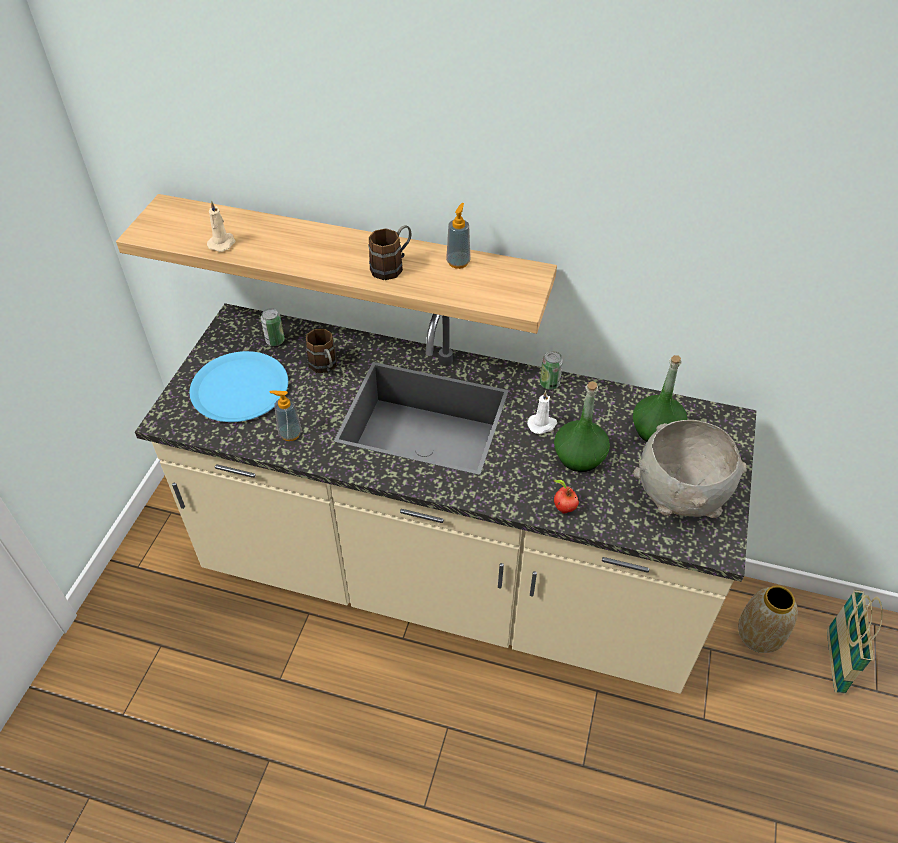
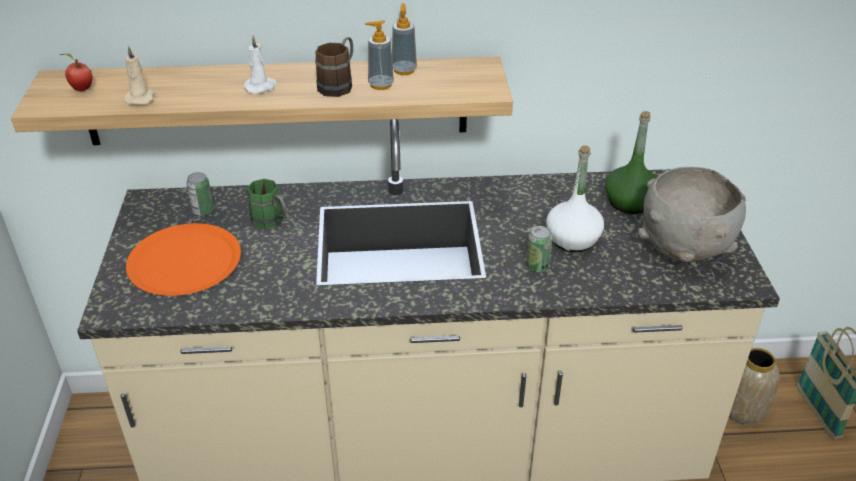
camera: 20 degrees left, 10 degrees down
(240, 388) = (185, 261): blue plate -> orange plate
(290, 434) = (264, 289): soap dispenser -> soap dispenser (380, 85)
(325, 367) = (272, 222): brown mug -> green mug
(542, 424) = (522, 222): white candle -> white candle (261, 87)
(549, 383) = (508, 187): can -> can (537, 266)
(563, 508) = (584, 286): apple -> apple (81, 89)
(579, 457) = (573, 240): green bottle -> white bottle

